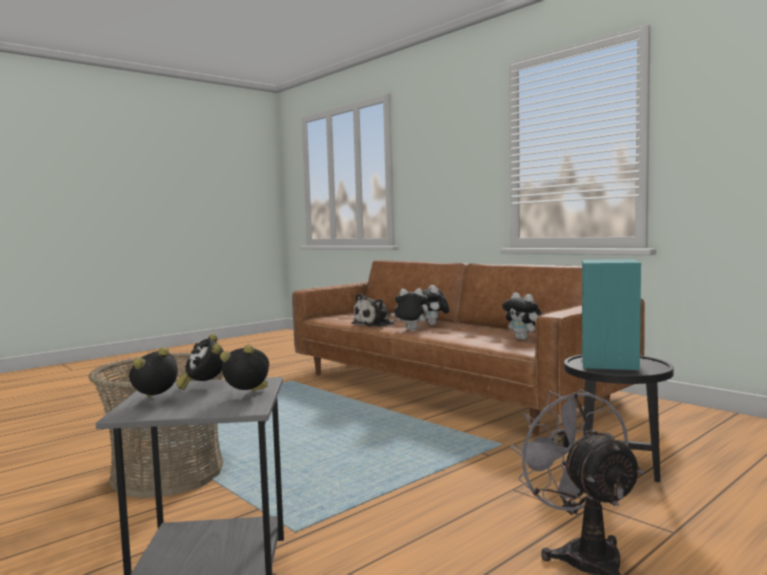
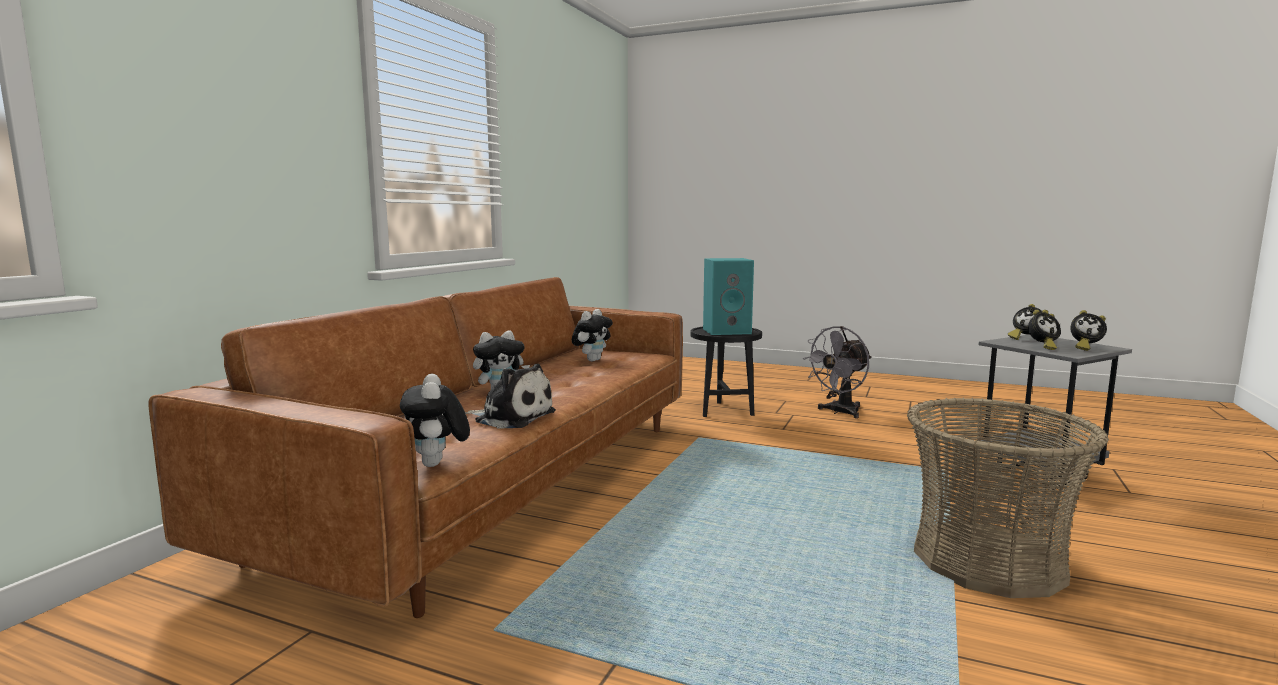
camera: 115 degrees left, 5 degrees up
(203, 387) = (1042, 347): alarm clock -> alarm clock turned 45 degrees clockwise
(410, 330) = (563, 394): plush toy -> plush toy (437, 464)

